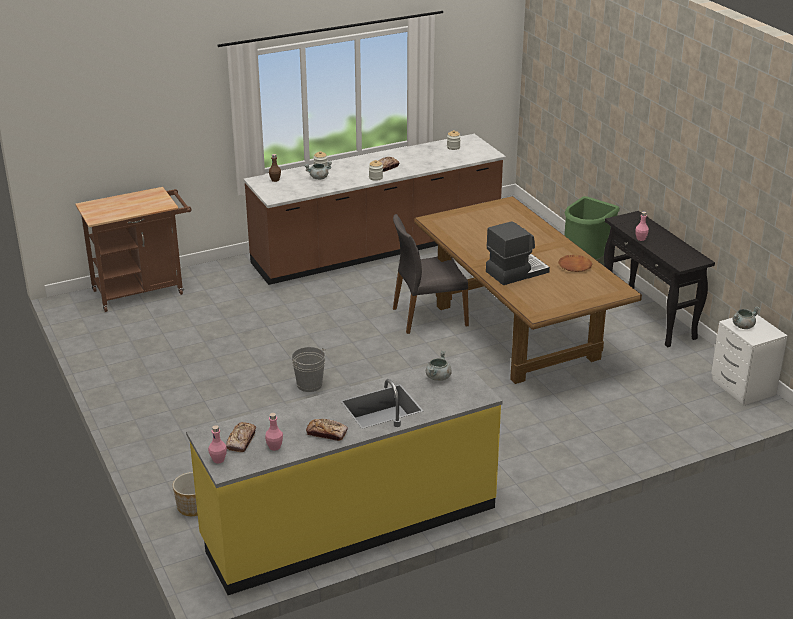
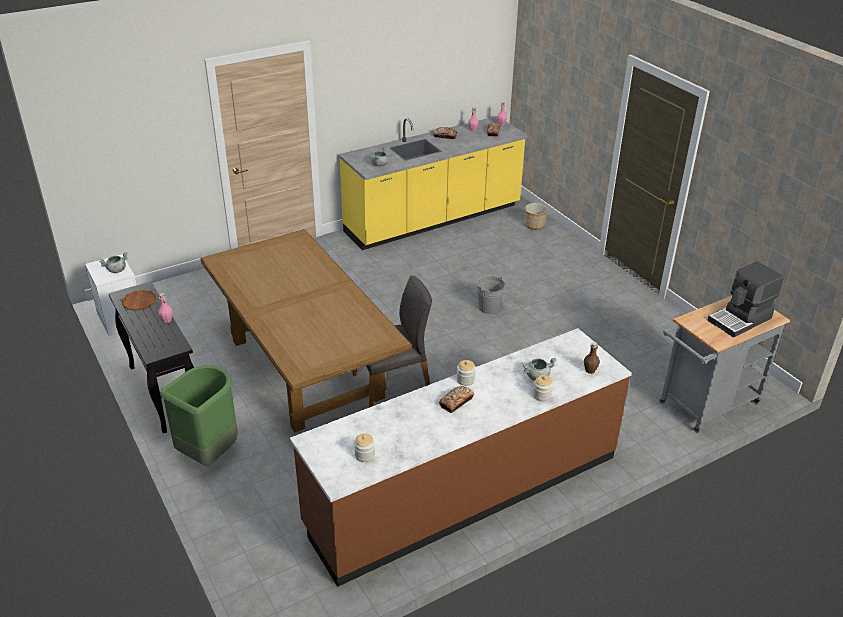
camera: 175 degrees right, 5 degrees up
(143, 290) = (704, 406): brown cart -> grey cart
(516, 272) = (308, 276): coffee machine -> coffee machine (740, 319)
(575, 266) = (250, 285): brown plate -> brown plate (139, 302)

